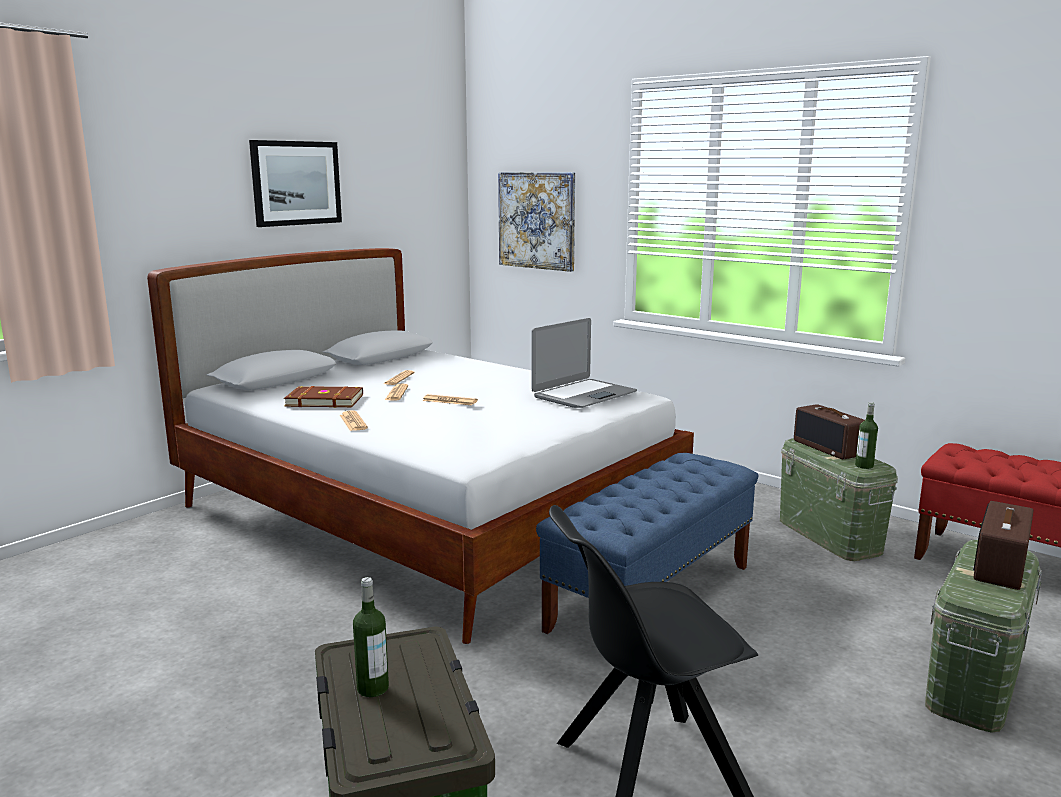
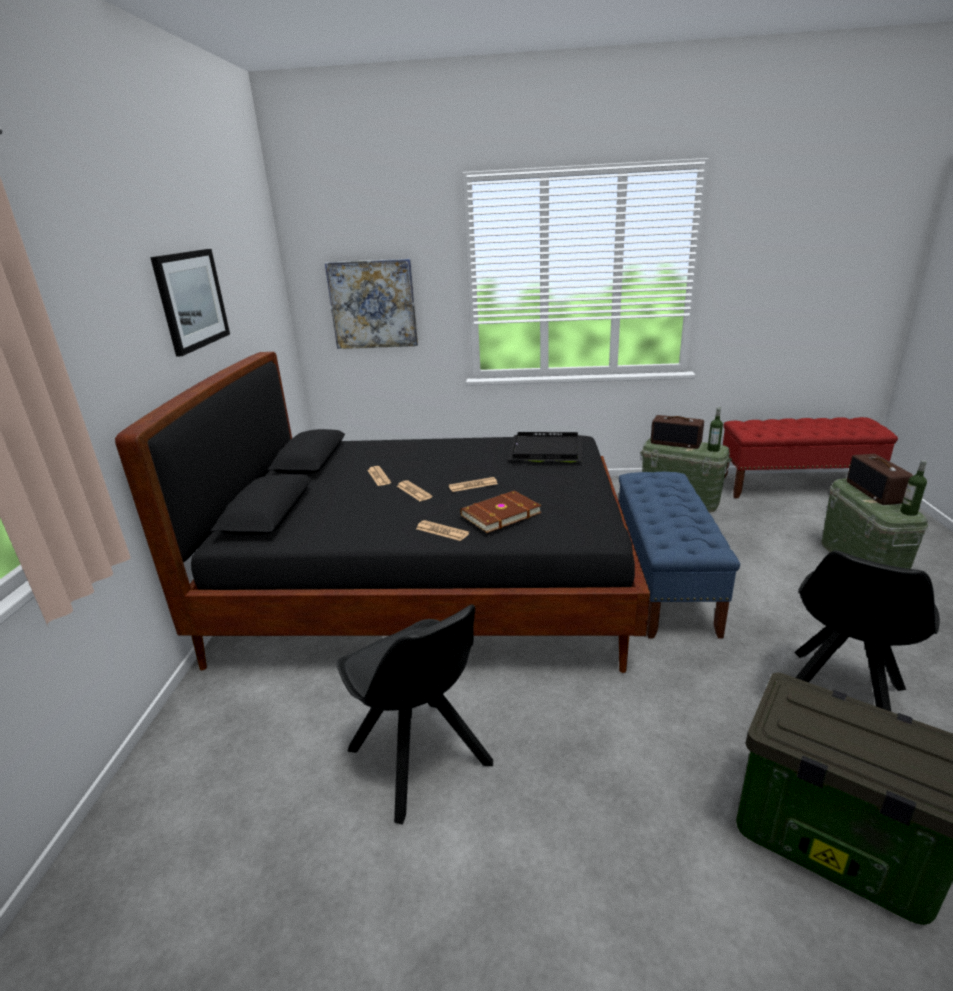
camera: 35 degrees left, 10 degrees up
(215, 620) = (421, 759): none -> black chair
(324, 400) = (367, 519): brown book -> brown book (499, 514)
(372, 688) = (850, 743): bottle -> bottle (908, 512)
(427, 513) = (430, 583): white bed -> black bed
(583, 395) = (544, 449): laptop -> black tray

